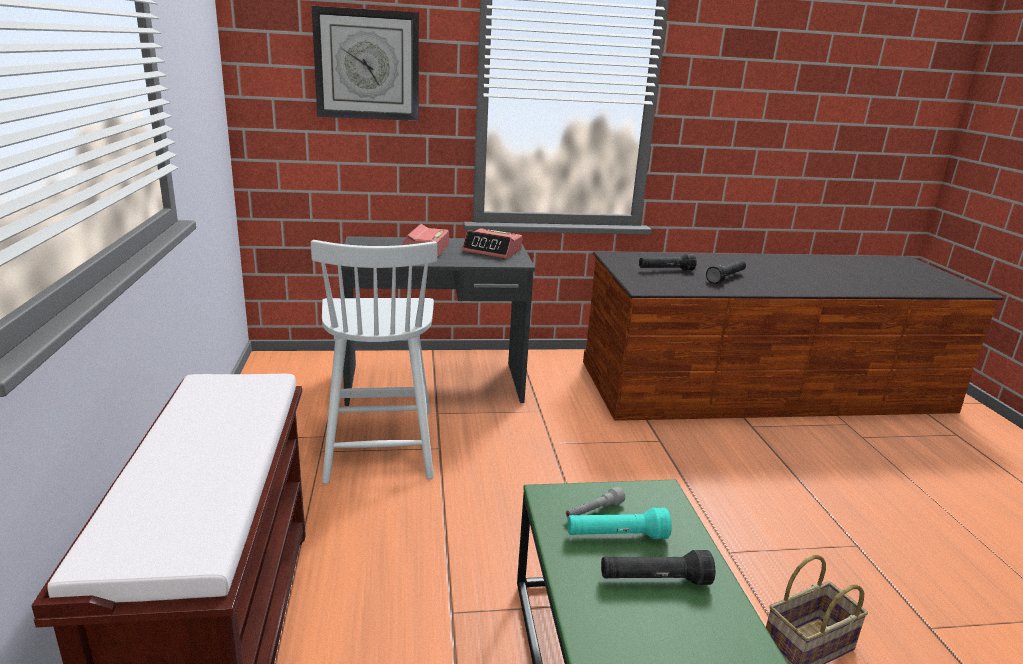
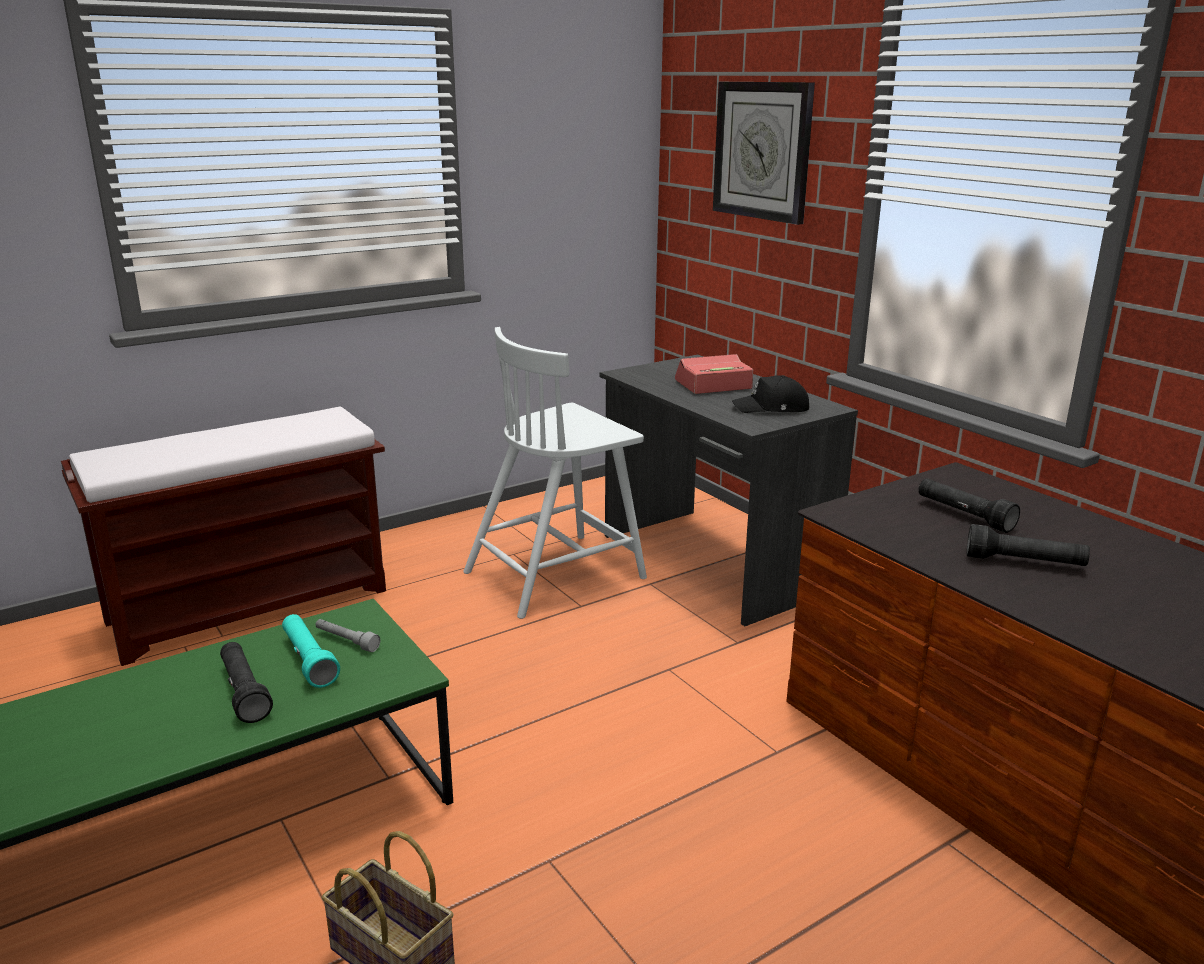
camera: 65 degrees right, 0 degrees up
(492, 251) = (772, 408): alarm clock -> black cap

